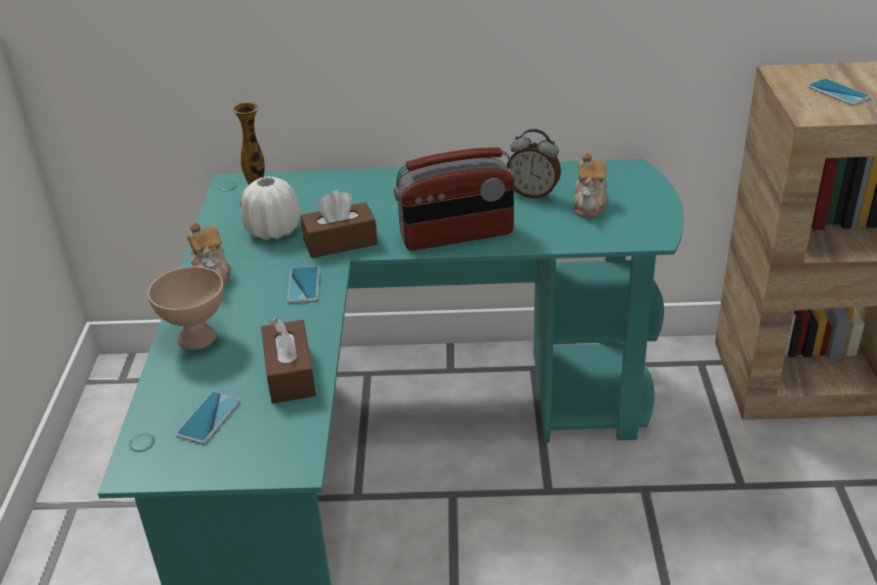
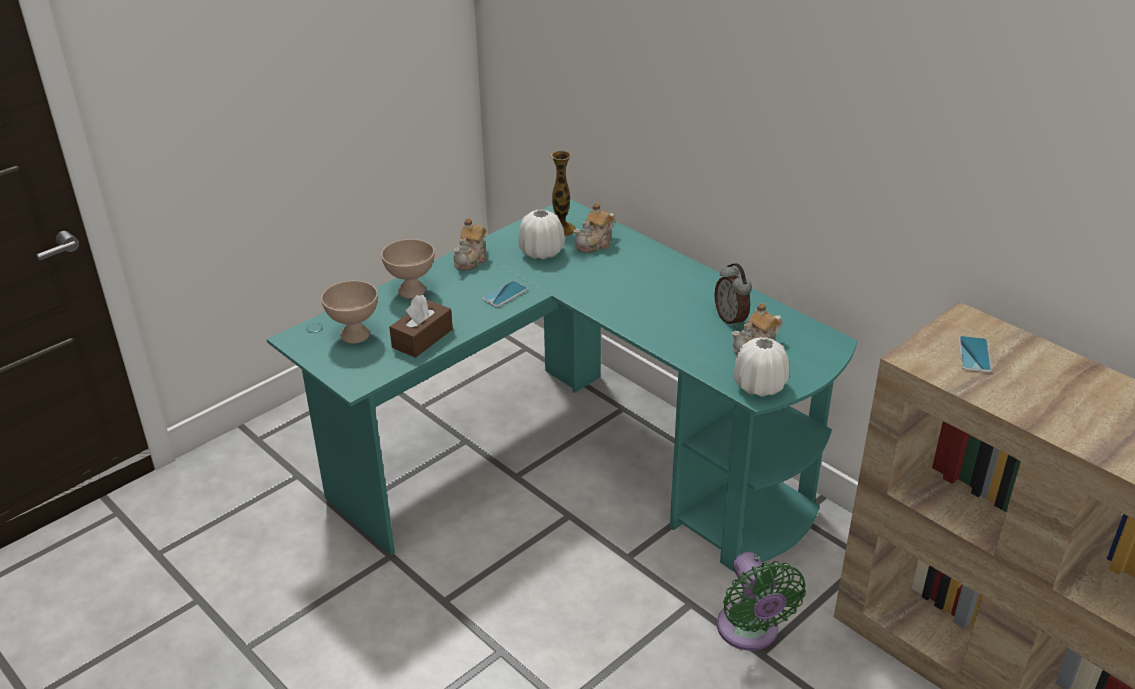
camera: 45 degrees right, 0 degrees up
(208, 418) = (356, 335): phone -> beige bowl
(313, 197) = (595, 244): none -> teapot
(340, 242) = (564, 281): brown tissue box -> none
(457, 236) = (635, 317): radio -> none
(643, 229) = (759, 386): none -> white vase
(712, 475) = (750, 632): none -> green fan

